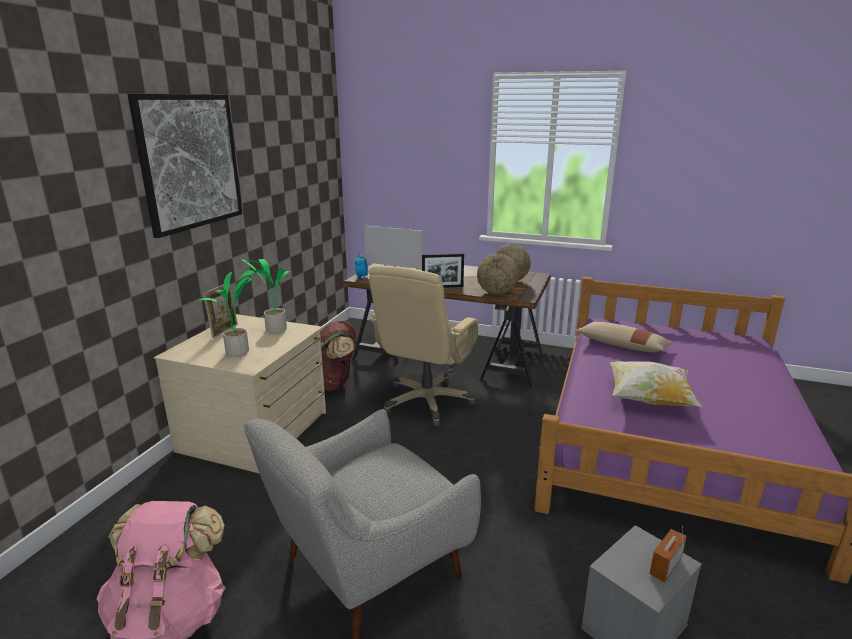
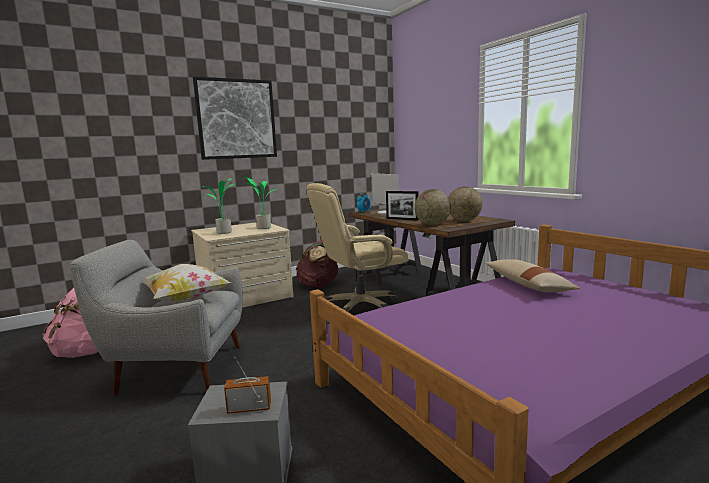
camera: 40 degrees right, 10 degrees down
(224, 331) = (241, 225): picture frame -> none
(648, 400) = (463, 318): pillow -> pillow (186, 299)

